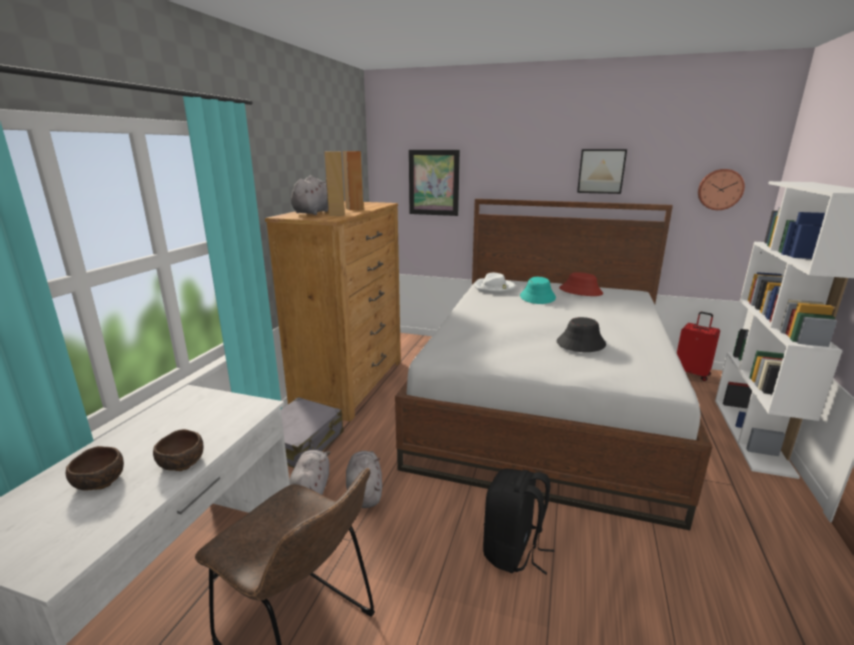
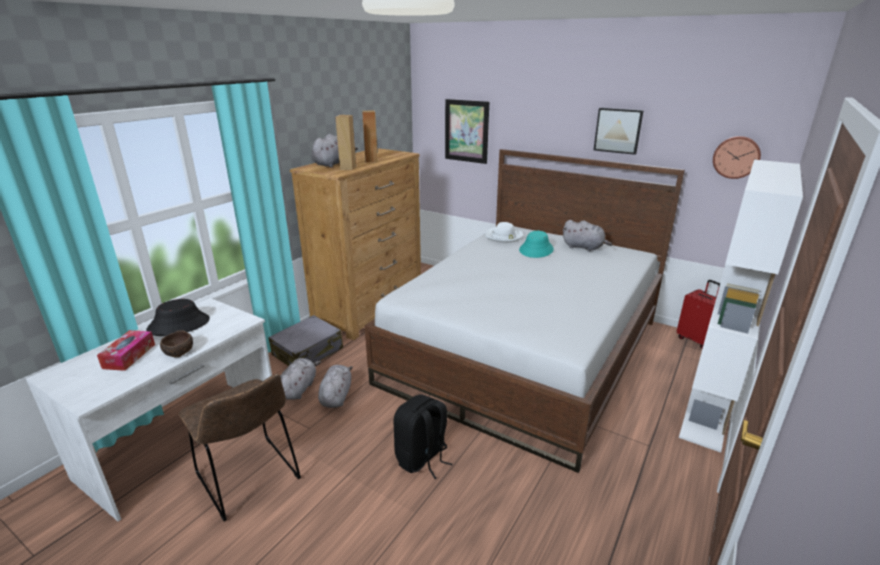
camera: 15 degrees right, 5 degrees up
(100, 481) = (129, 356): brown bowl -> tissue box
(580, 291) = (584, 247): red hat -> grey plush toy
(580, 343) = (531, 300): black hat -> black hat (179, 325)

